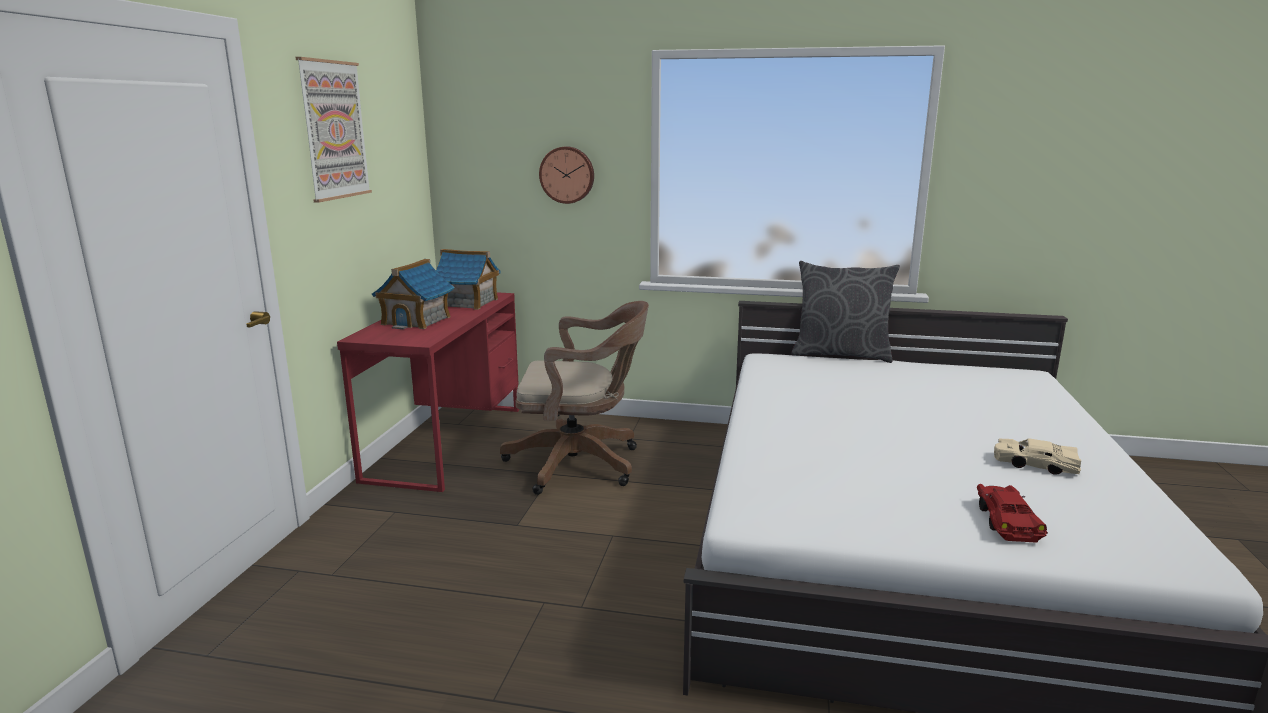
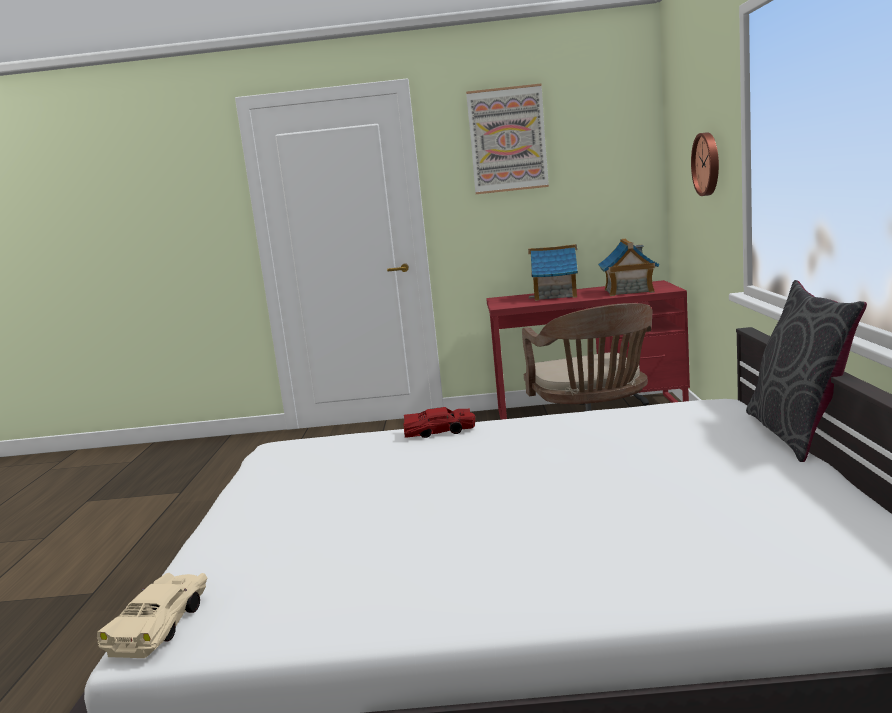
camera: 80 degrees right, 5 degrees down
(1006, 521) = (265, 535): red toy car -> red toy car (439, 431)
(1035, 464) = (423, 556): beige toy car -> beige toy car (161, 625)

